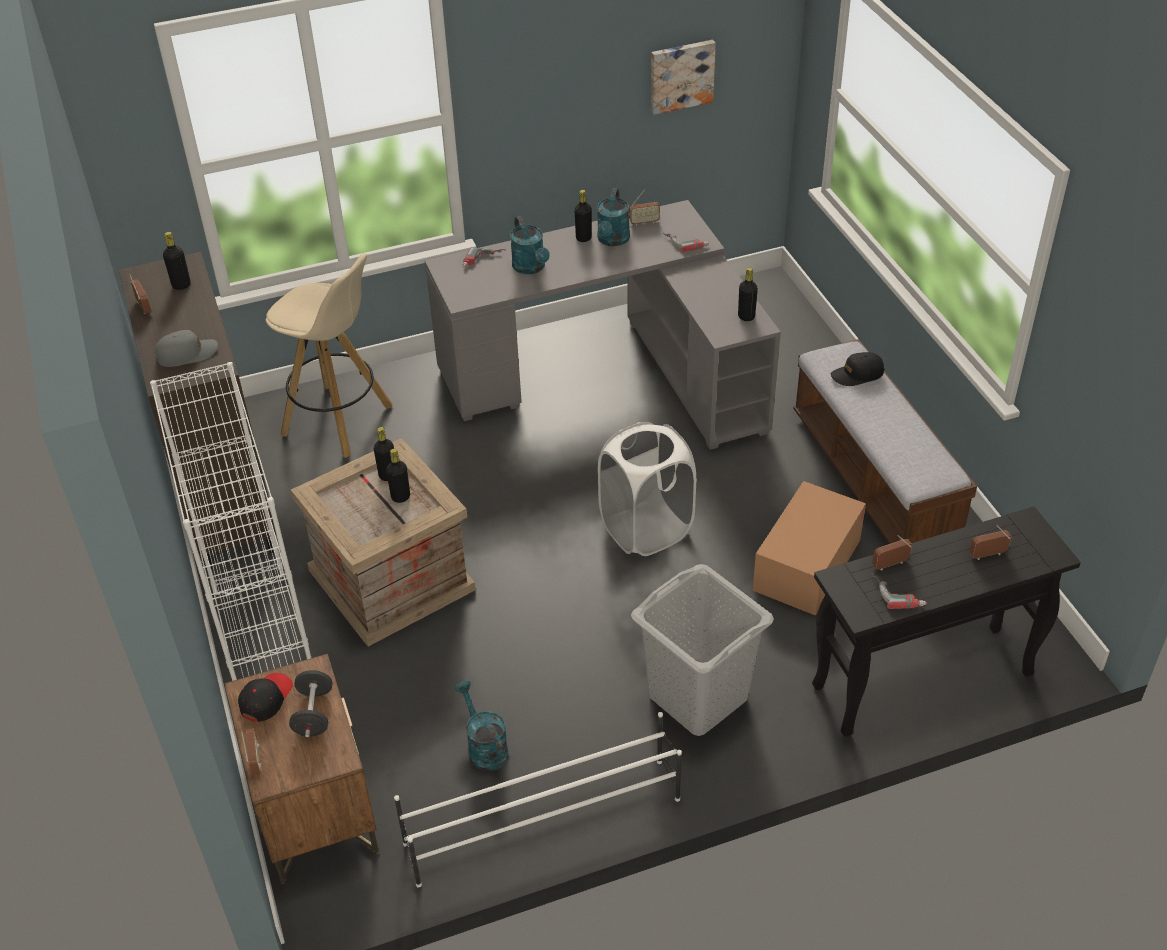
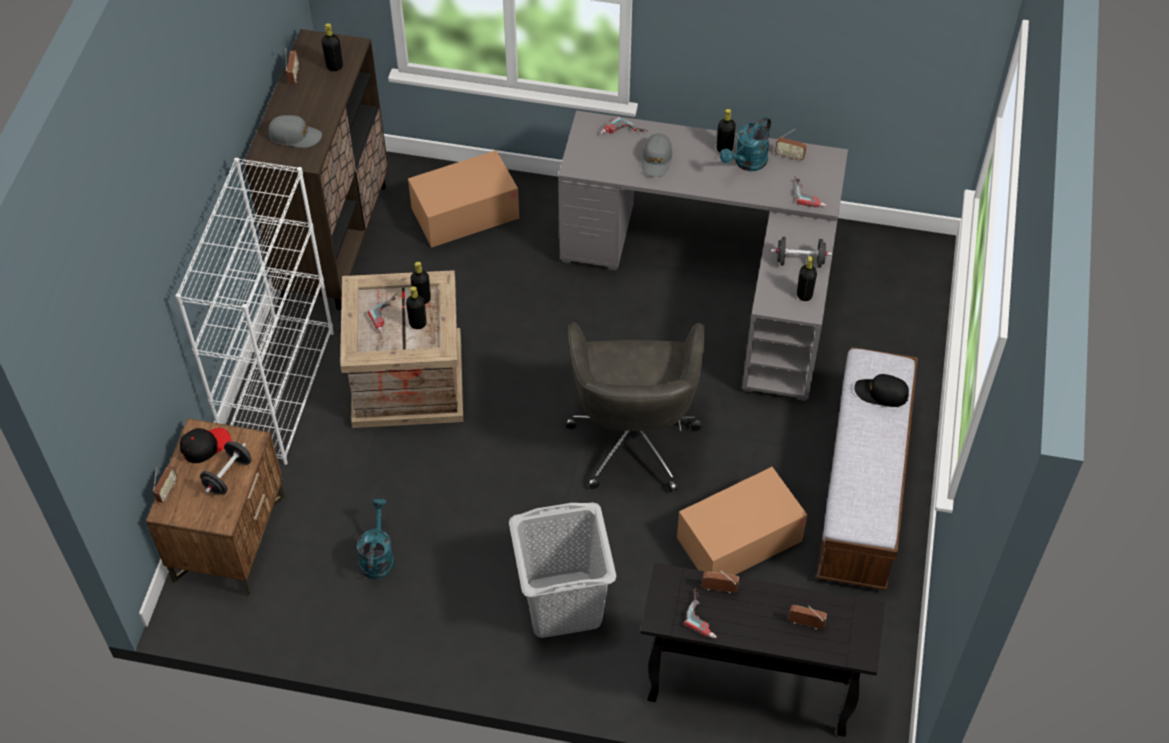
camera: 30 degrees right, 10 degrees up
(339, 421) = (465, 213): beige stool -> cardboard box
(365, 503) = (388, 316): none -> power drill
(531, 268) = (656, 160): turquoise watering can -> grey cap
(541, 821) = (375, 637): white shoe rack -> none
(646, 529) = (633, 438): white laundry basket -> grey office chair
(681, 75) = (869, 37): picture -> none
(719, 294) = (800, 261): none -> black dumbbell

